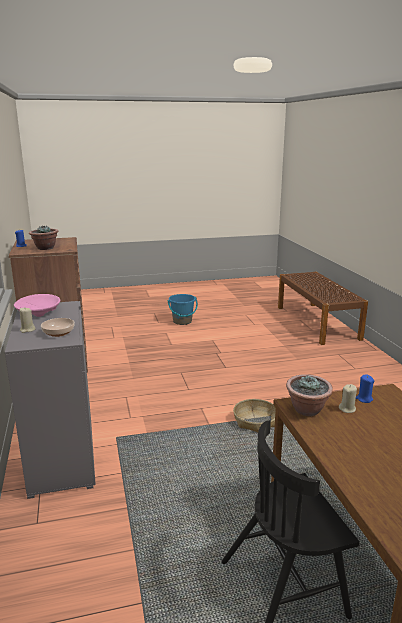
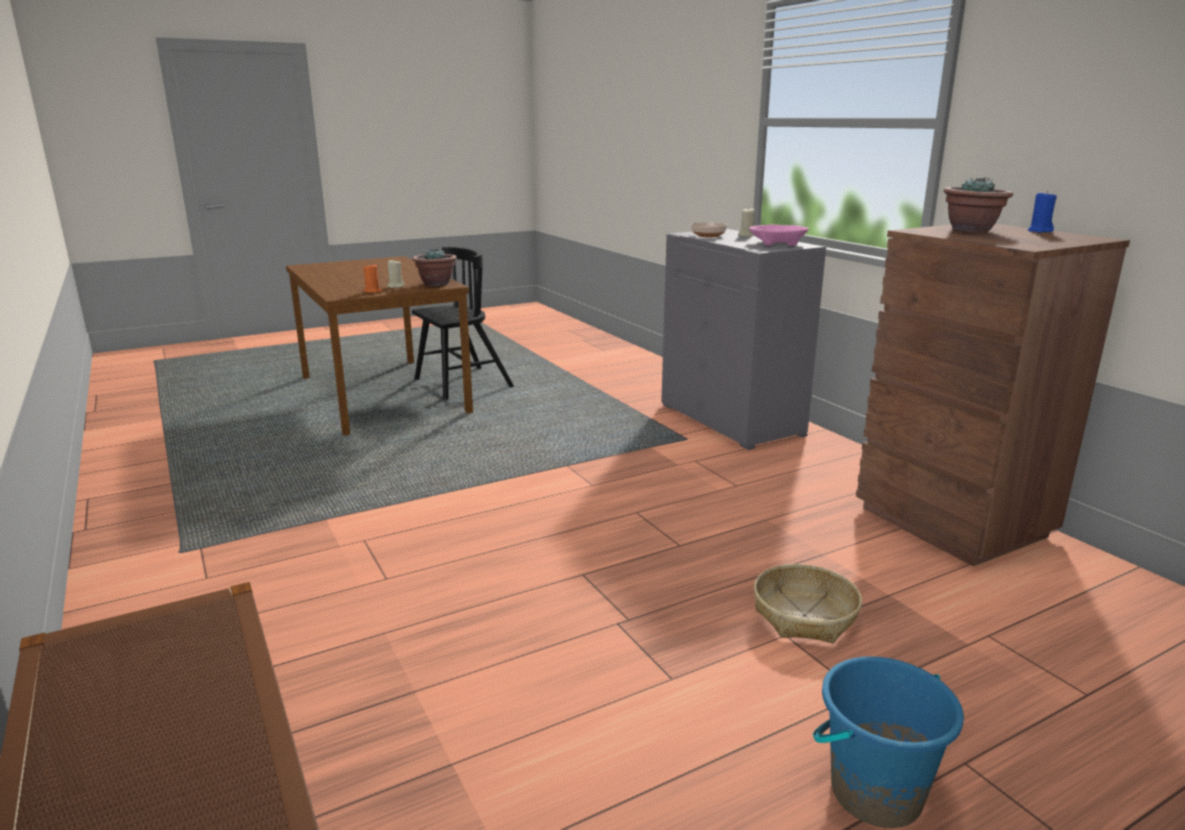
camera: 165 degrees right, 0 degrees up
(255, 421) = (494, 478): basket -> basket (804, 616)
(364, 399) = (372, 291): blue candle -> orange candle

